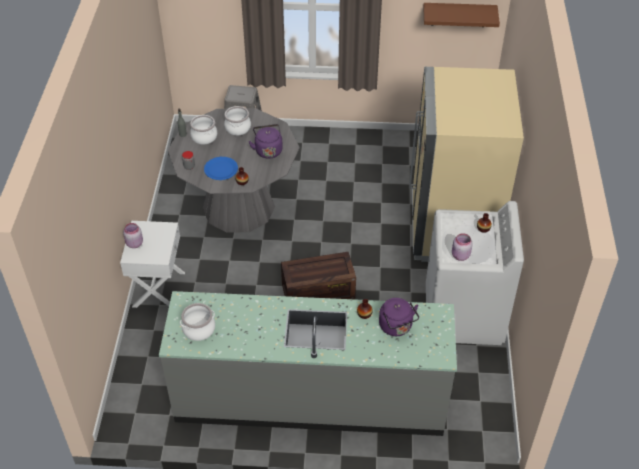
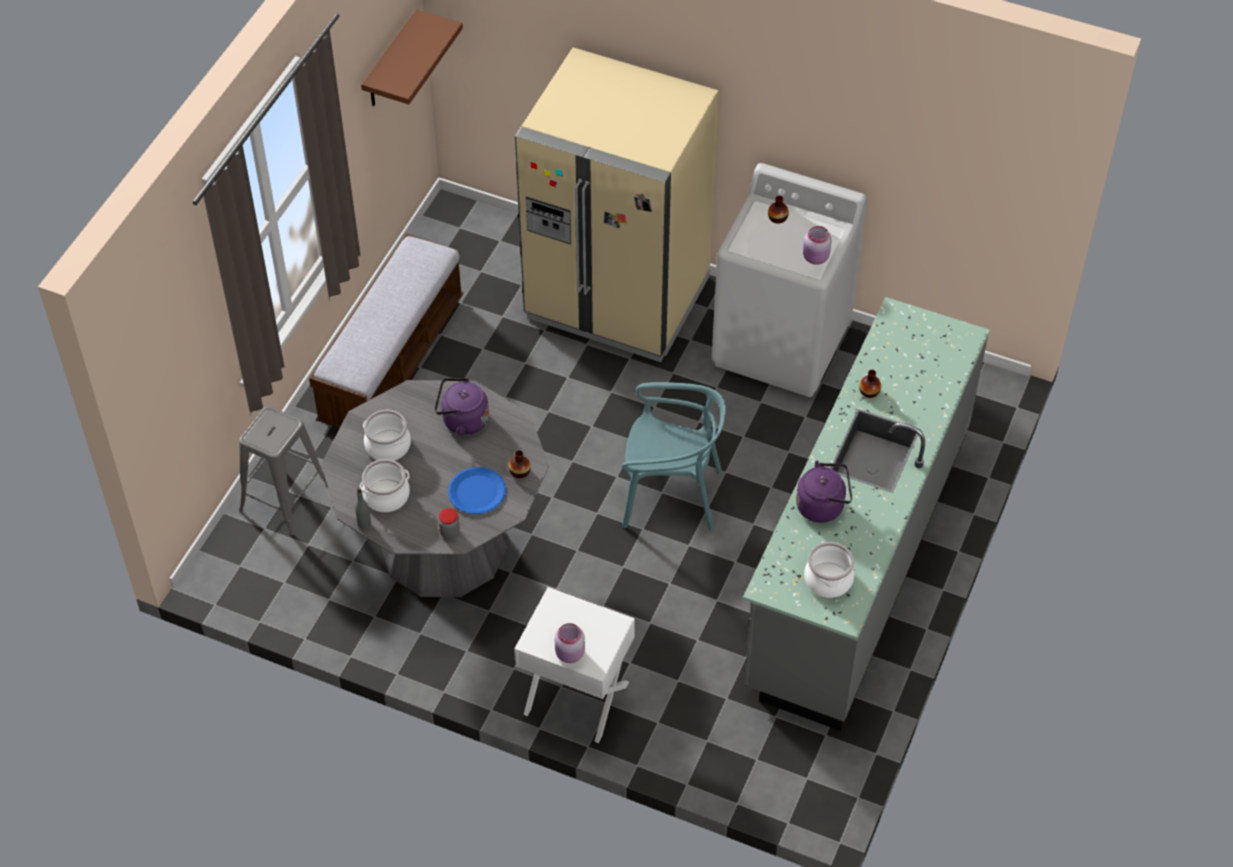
camera: 70 degrees left, 5 degrees up
(317, 292) = (671, 495): crate -> turquoise chair
(353, 151) = (392, 361): none -> bench
(397, 327) = (903, 365): purple kettle -> purple kettle (823, 506)

